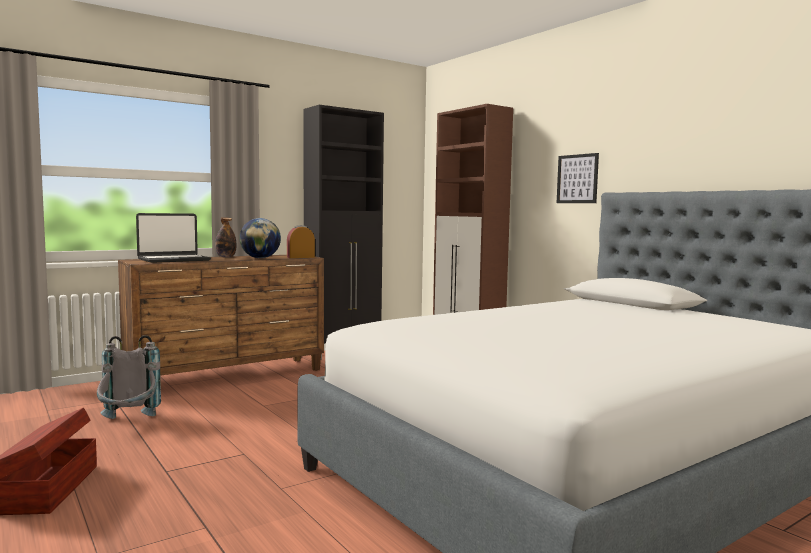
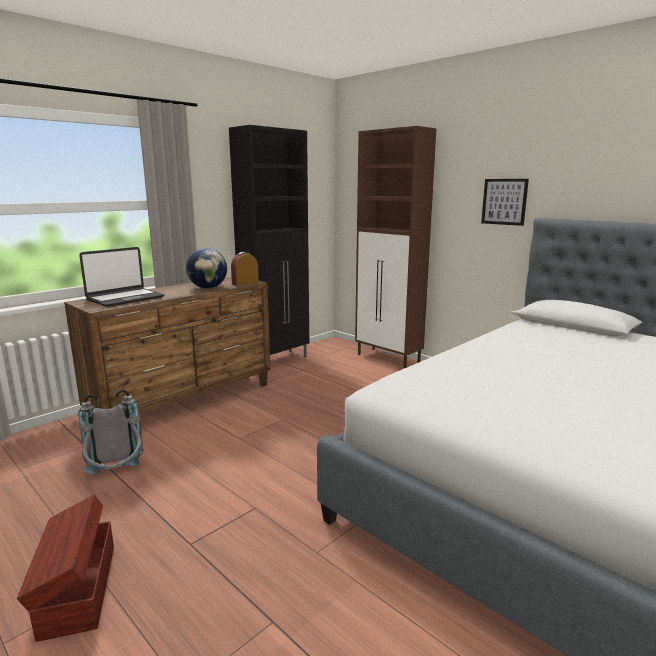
camera: 10 degrees left, 10 degrees up
(226, 257) = (172, 288): bottle -> none

